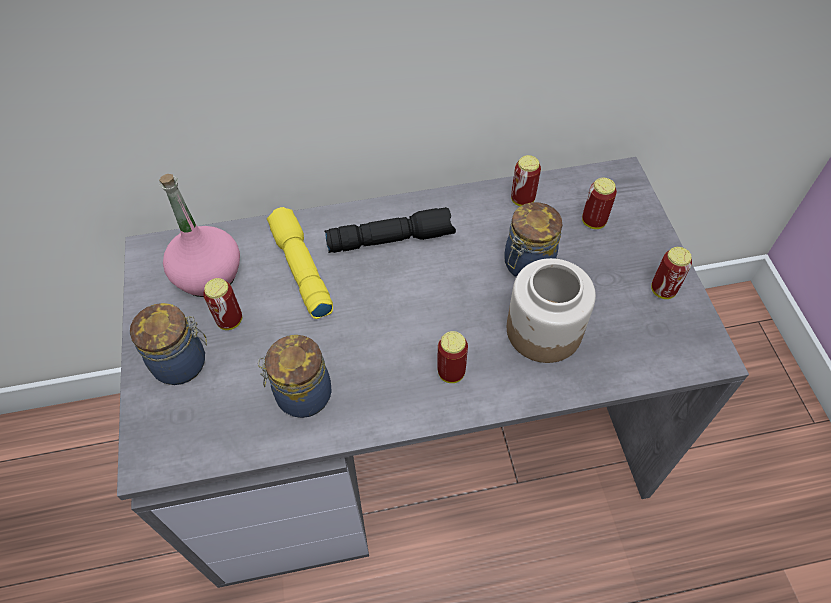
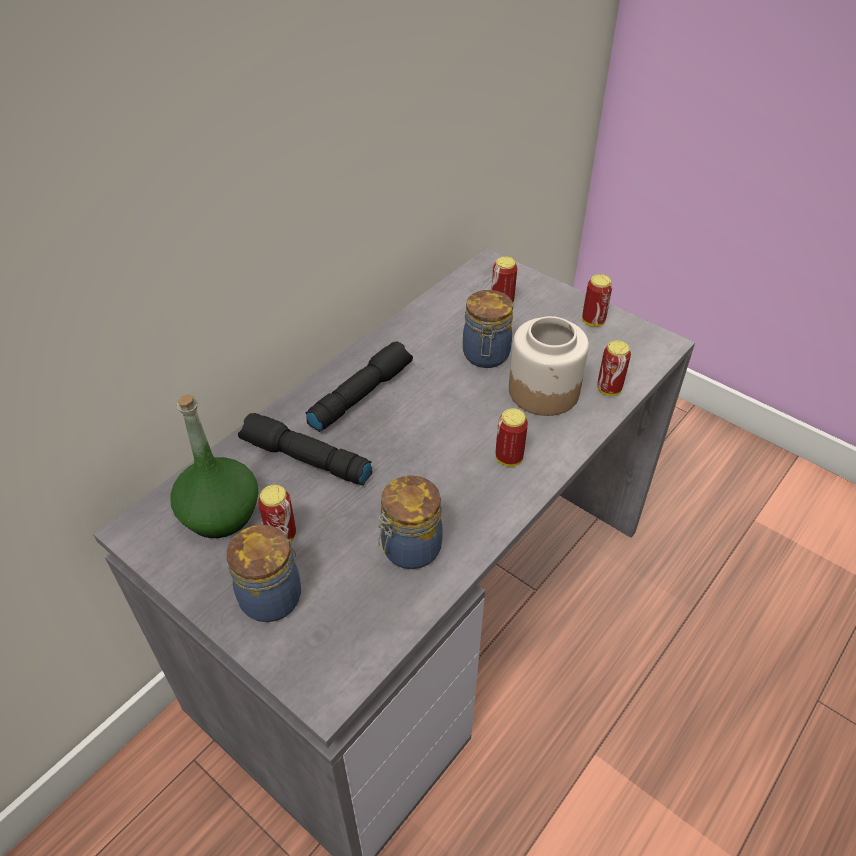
camera: 40 degrees left, 10 degrees down
(208, 275) = (220, 513): pink bottle -> green bottle
(300, 269) = (304, 459): yellow flashlight -> black flashlight
(522, 199) = (435, 314): can -> can (609, 389)

